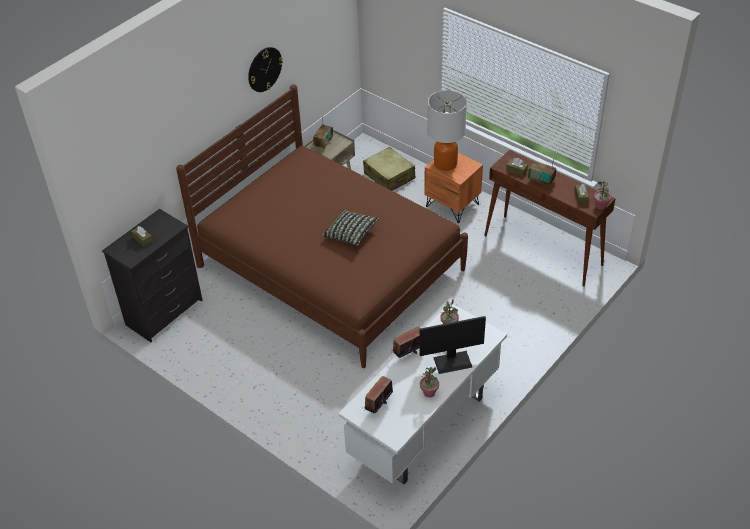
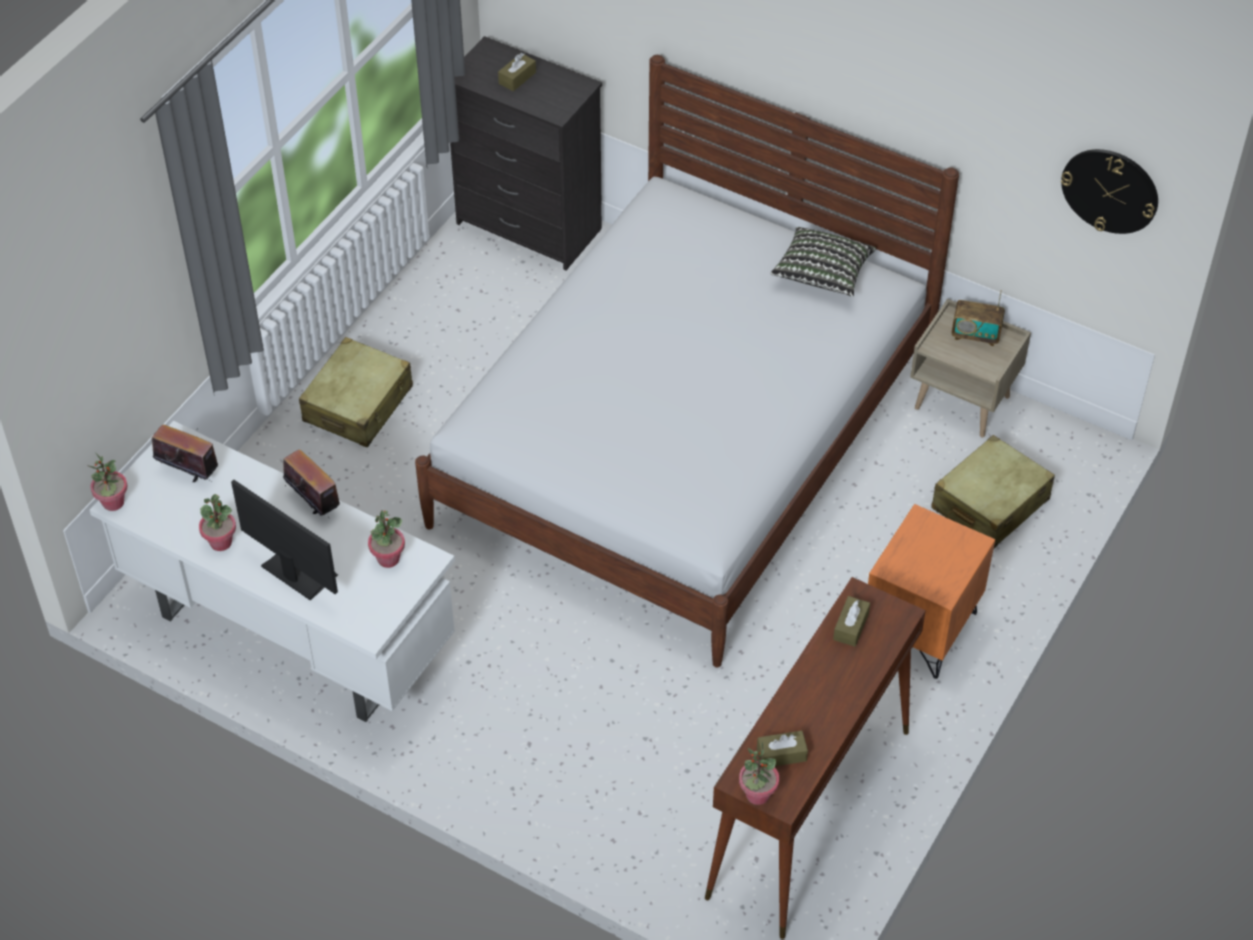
camera: 80 degrees right, 5 degrees up
(264, 69) = (901, 83): wall clock -> wall clock (1110, 190)
(272, 392) = (358, 404): none -> beige suitcase
(331, 267) = (683, 442): brown bed -> white bed
(350, 234) = (646, 390): pillow -> pillow (822, 274)
(394, 440) = (113, 503): none -> potted plant
(445, 164) = (934, 540): table lamp -> none
(452, 361) = (297, 571): monitor -> monitor turned 150 degrees clockwise
(541, 180) = (825, 675): radio -> none

